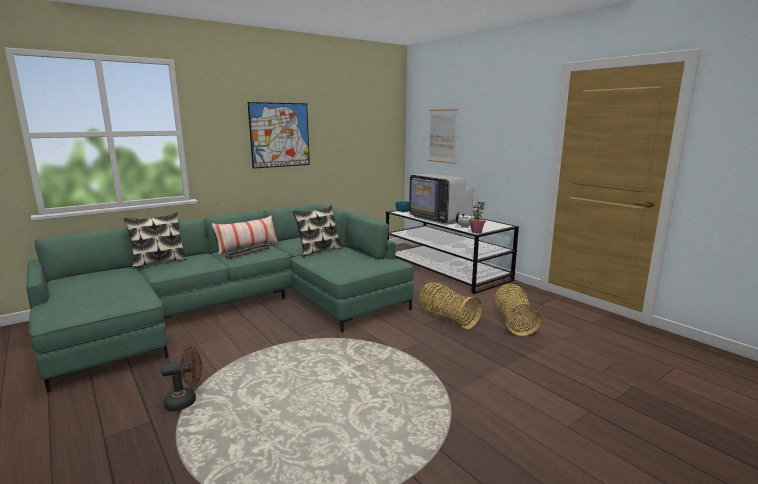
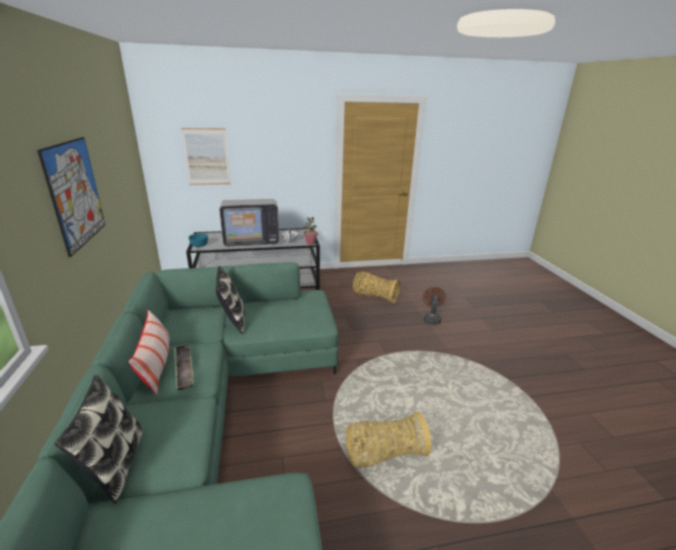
camera: 65 degrees left, 10 degrees up
(186, 401) = (410, 510): brown fan -> brown fan (431, 318)
(447, 318) = (349, 317): basket -> basket (383, 454)

